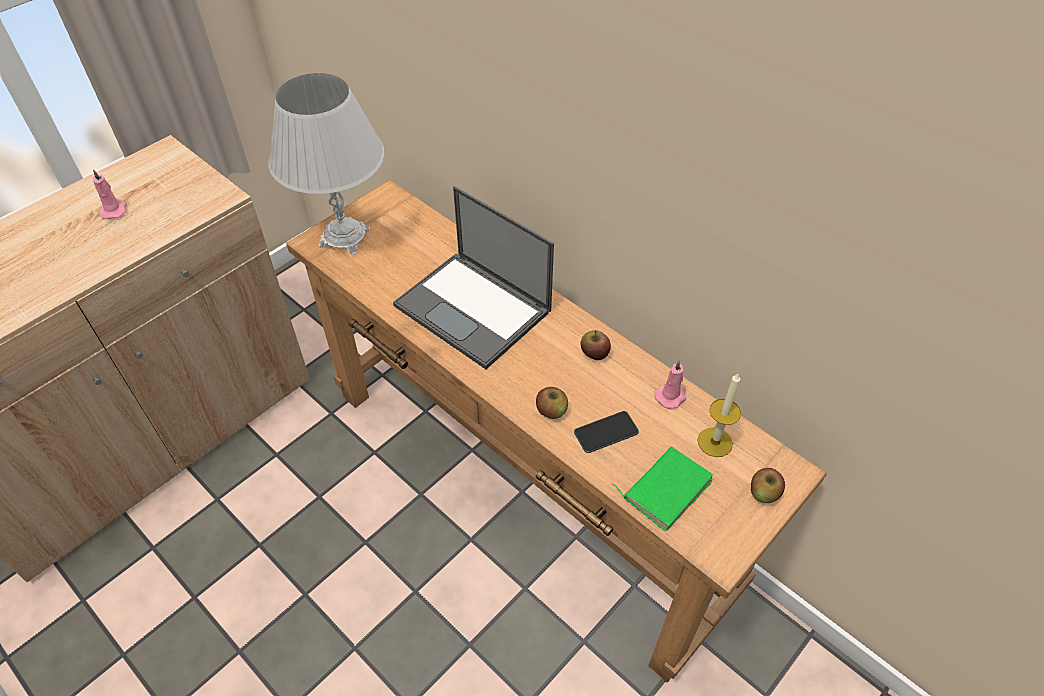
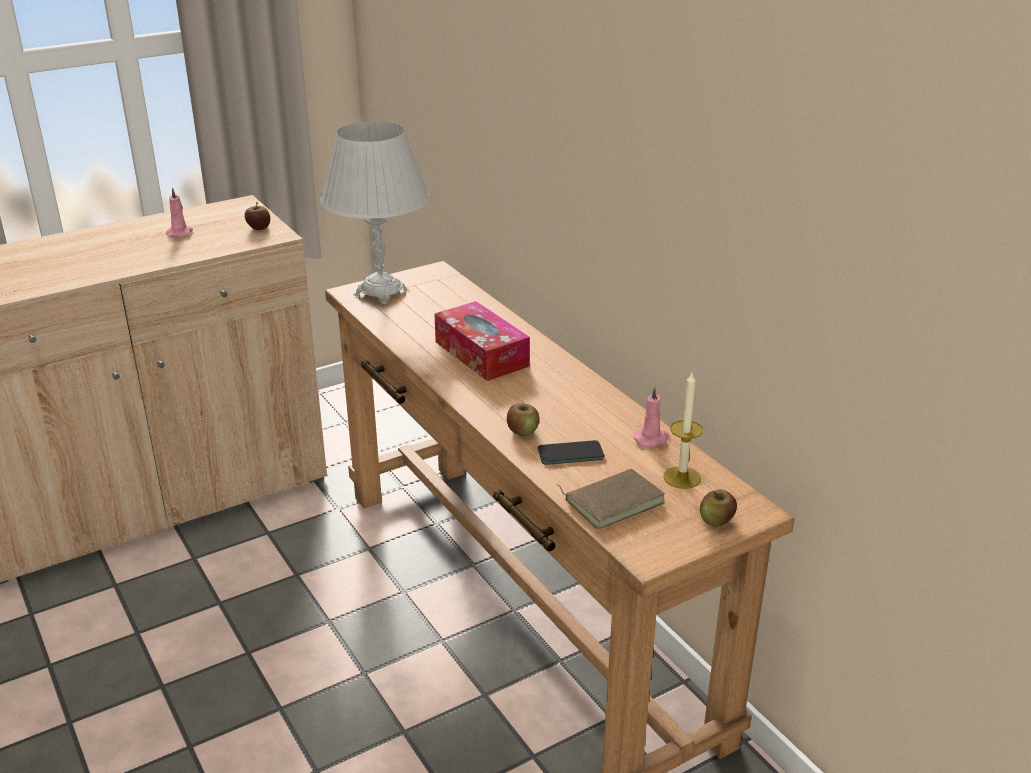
camera: 15 degrees right, 20 degrees down
(474, 309) = (481, 354): laptop -> tissue box
(594, 353) = (586, 399): apple -> apple (258, 228)
(665, 488) = (612, 501): green book -> brown book

